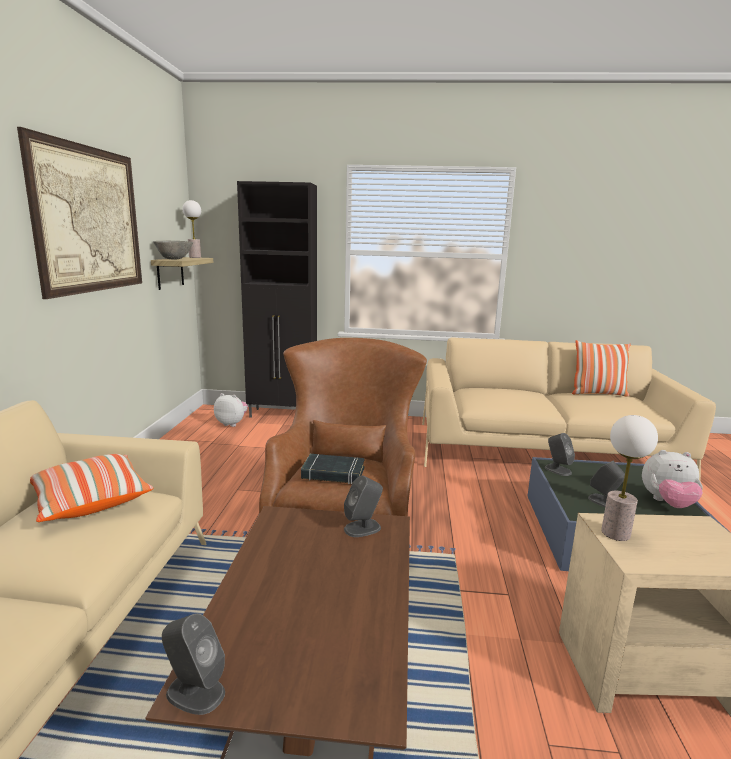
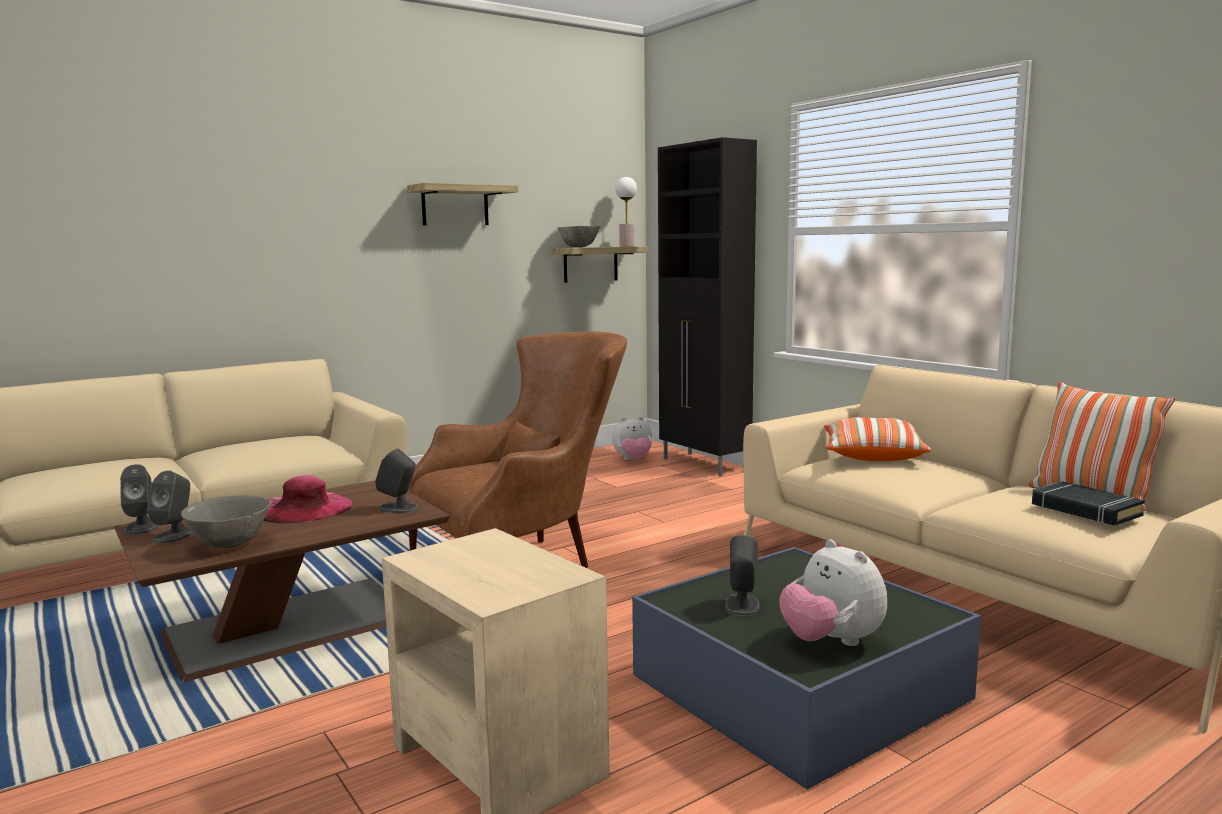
camera: 50 degrees right, 5 degrees down
(90, 220) = (455, 206): picture -> shelf
(90, 500) = (299, 441): pillow -> pillow (872, 455)
(232, 423) = (633, 460): plush toy -> plush toy turned 105 degrees clockwise
(292, 567) = (304, 508): none -> pink hat
(333, 473) = (471, 472): black book -> black book (1085, 510)
(353, 642) = (230, 544): none -> grey bowl
(557, 470) = (787, 567): grey speaker -> grey speaker (175, 535)
(616, 533) = (468, 545): table lamp -> none

